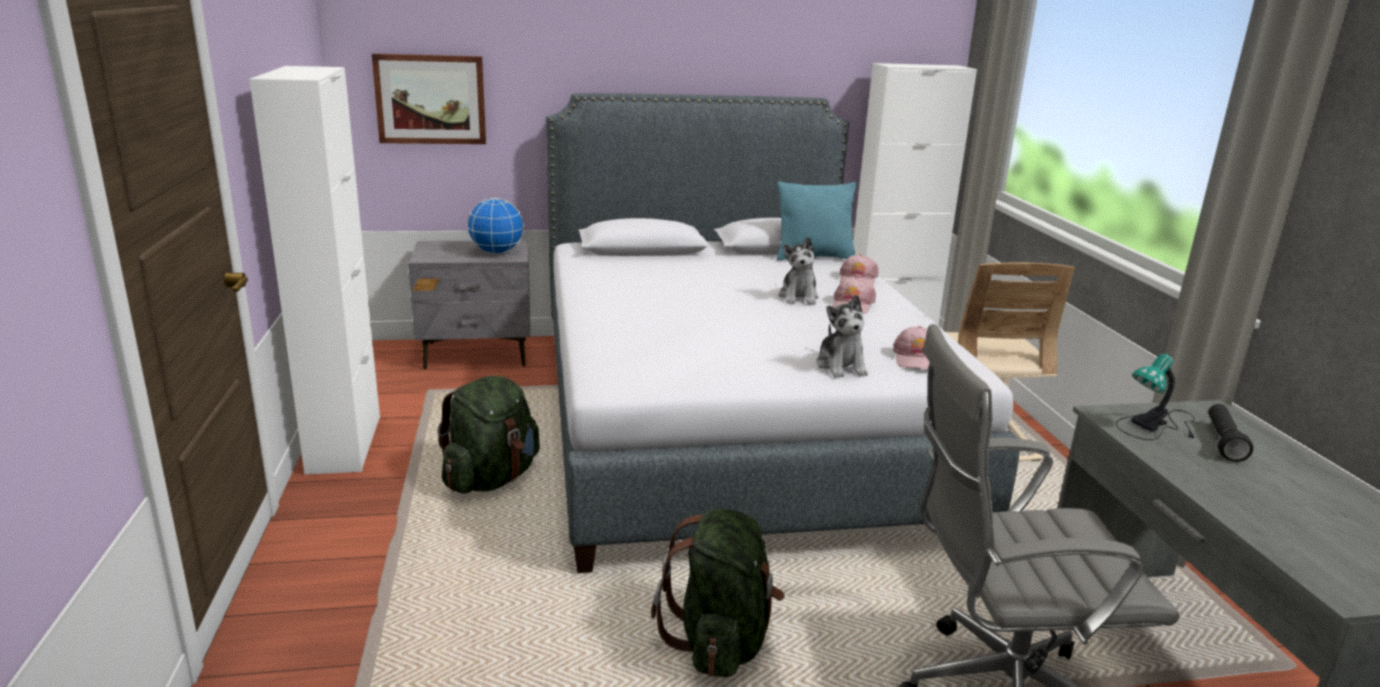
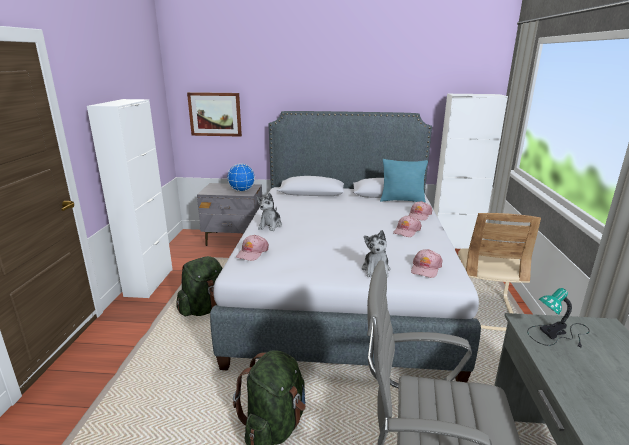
camera: 15 degrees right, 0 degrees up
(612, 354) = (252, 253): none -> pink cap
(799, 297) = (378, 224): plush toy -> plush toy (270, 226)
(1223, 442) = (603, 353): black flashlight -> none

